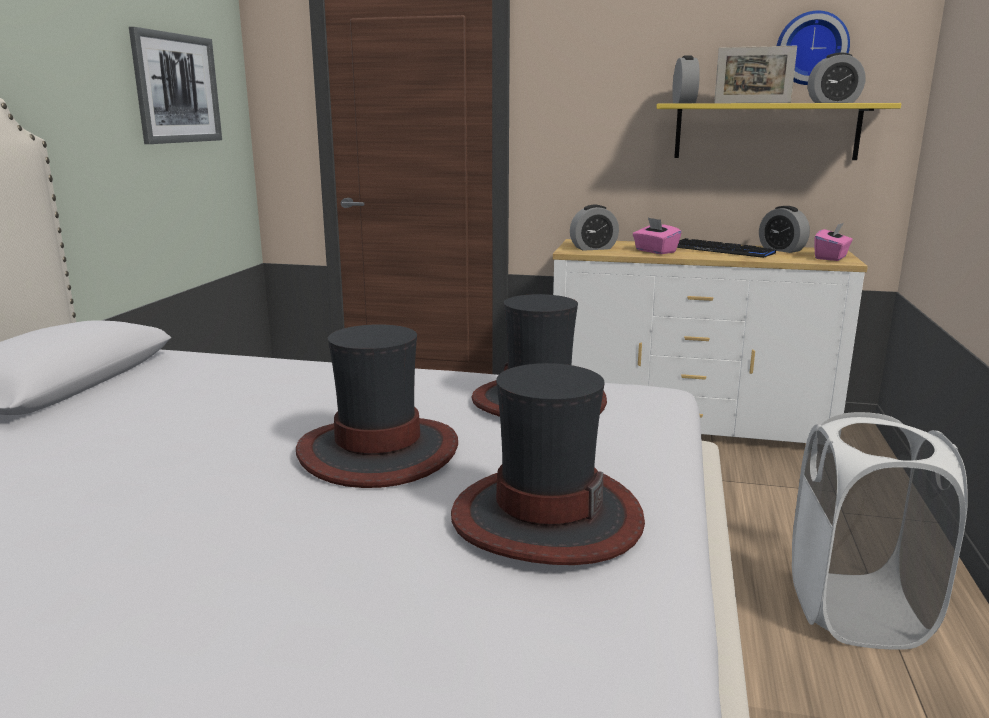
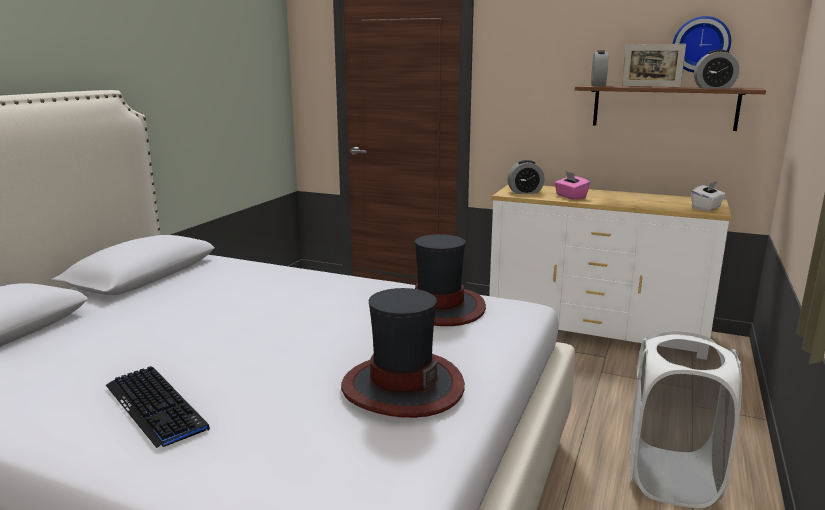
camera: 10 degrees right, 0 degrees up
(177, 88) = (238, 72): picture -> none
(378, 452) = (318, 335): hat -> none
(722, 250) = (623, 198): keyboard -> keyboard (156, 407)
(766, 131) = (664, 107): yellow shelf -> brown shelf
(781, 250) = (672, 199): alarm clock -> none
(831, 258) = (706, 207): pink tissue box -> white tissue box

